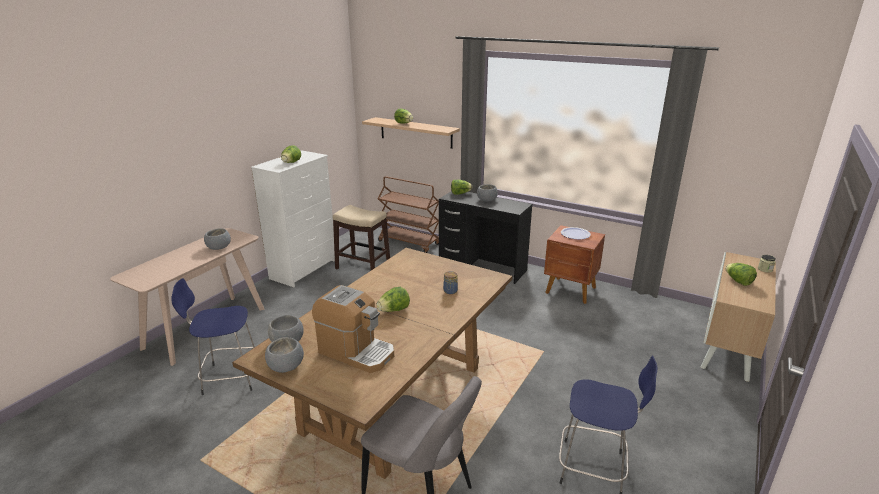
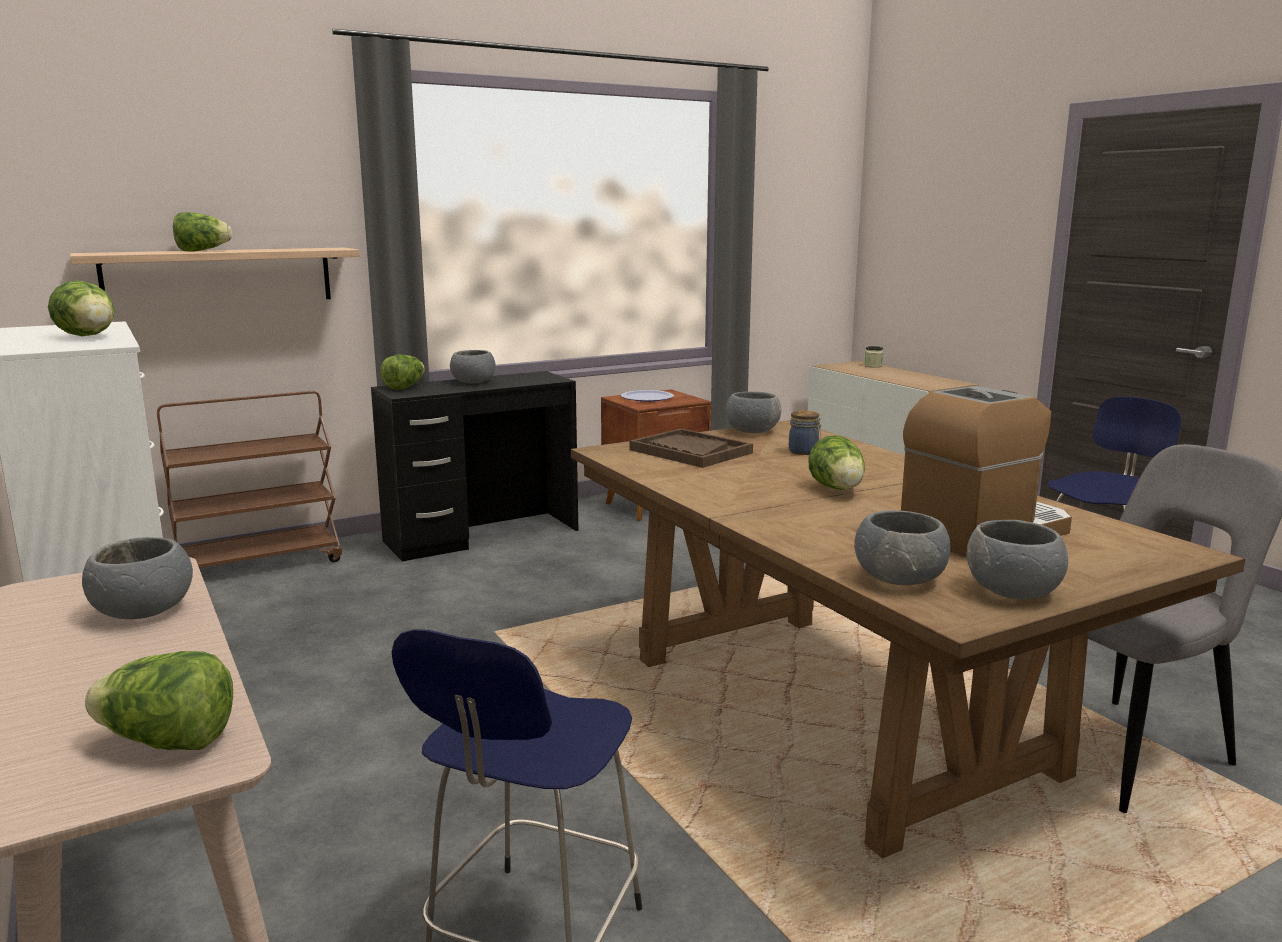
camera: 60 degrees left, 10 degrees down
(363, 267) = (266, 631): stool -> none
(425, 268) = (690, 451): none -> brown tray
(476, 272) = (752, 431): none -> grey bowl
(738, 281) = (891, 377): lettuce -> lettuce (168, 742)

